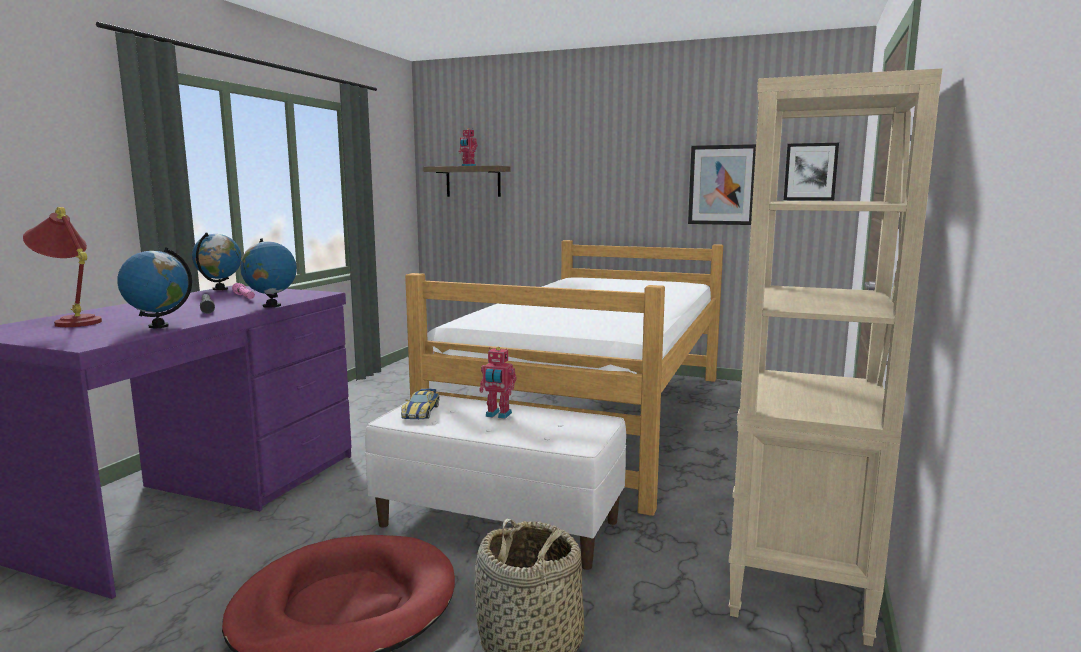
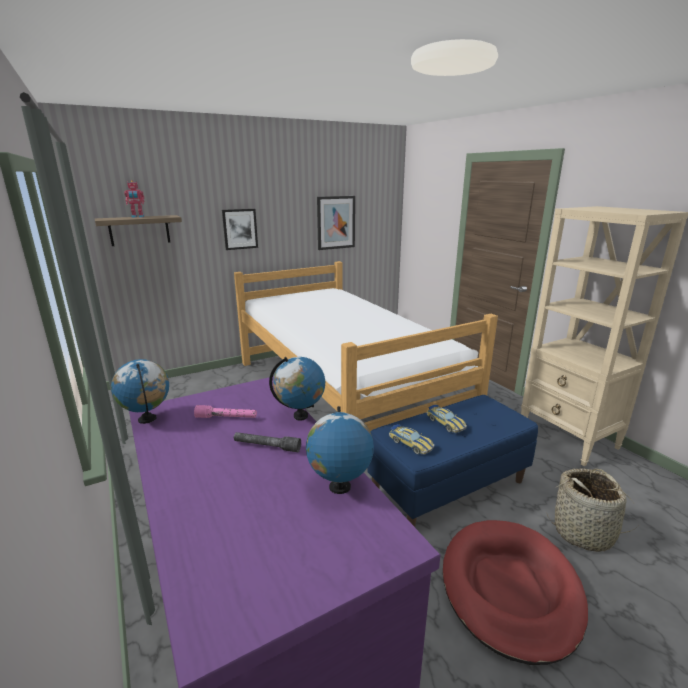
camera: 50 degrees left, 10 degrees up
(72, 321) = (233, 541): red table lamp -> none
(498, 415) = (445, 423): toy robot -> toy car
(499, 523) = (448, 486): white bench -> blue bench
(810, 172) = (380, 212): picture -> picture (240, 229)

